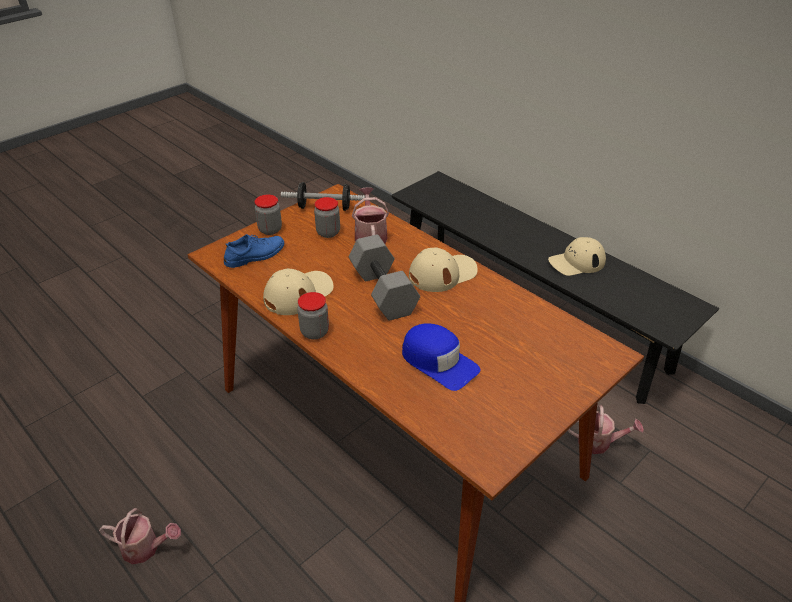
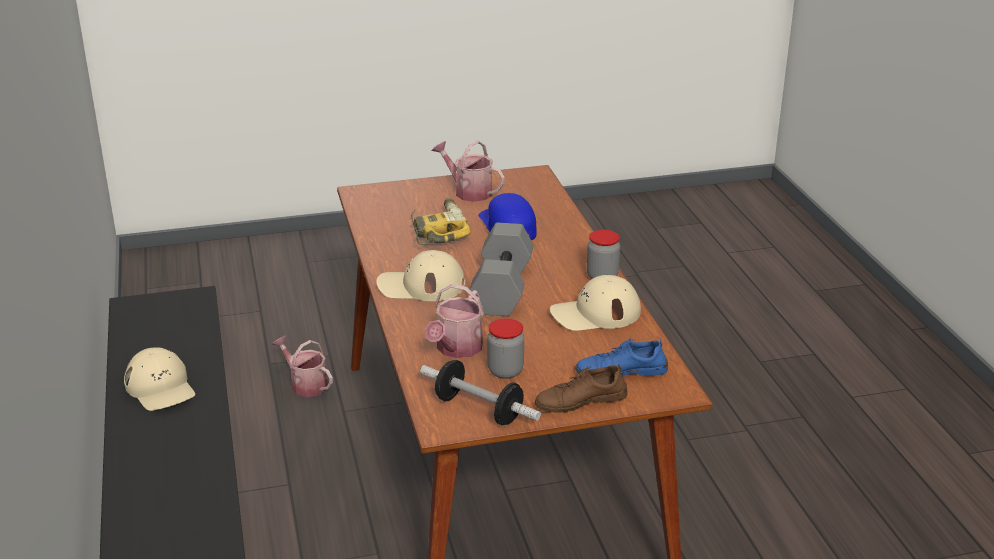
camera: 150 degrees left, 10 degrees down
(145, 548) = (812, 463): watering can -> watering can (469, 191)
(270, 230) = (580, 400): jar -> brown shoe
(492, 333) = (437, 230): none -> power drill
(576, 262) = (160, 388): beige cap -> beige cap turned 45 degrees clockwise

